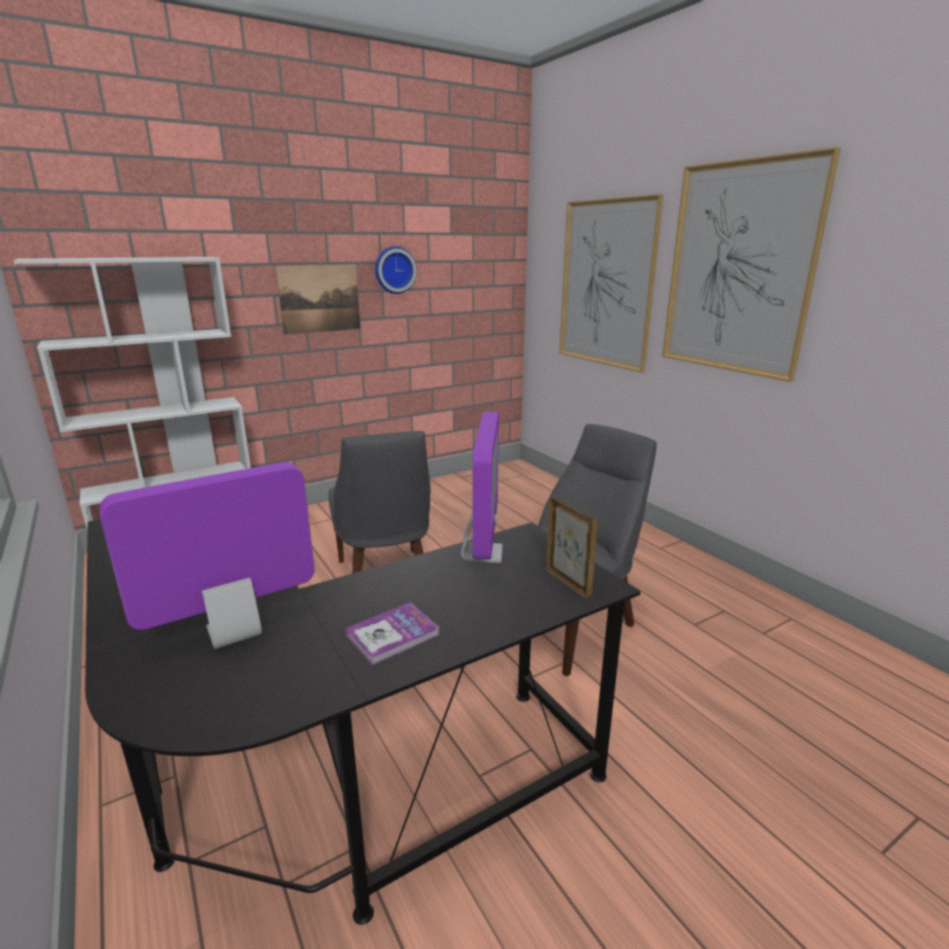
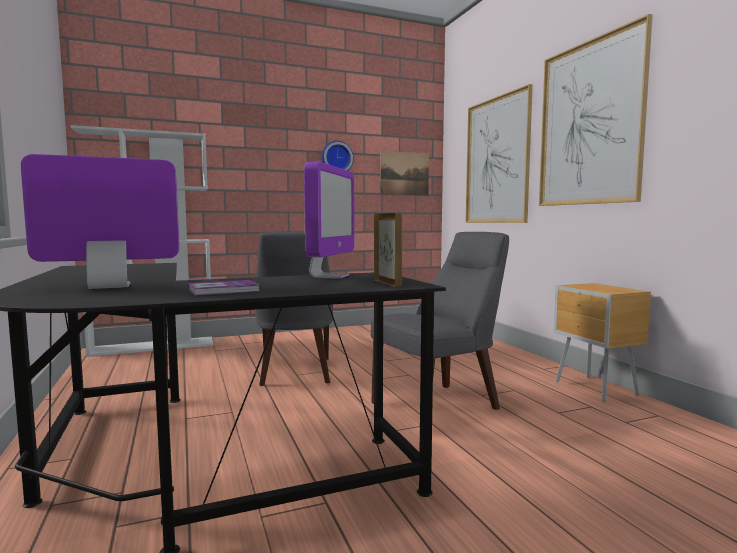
camera: 10 degrees right, 15 degrees down
(319, 298) = (279, 174): picture -> picture (404, 173)
(722, 580) = (596, 389): none -> brown nightstand

